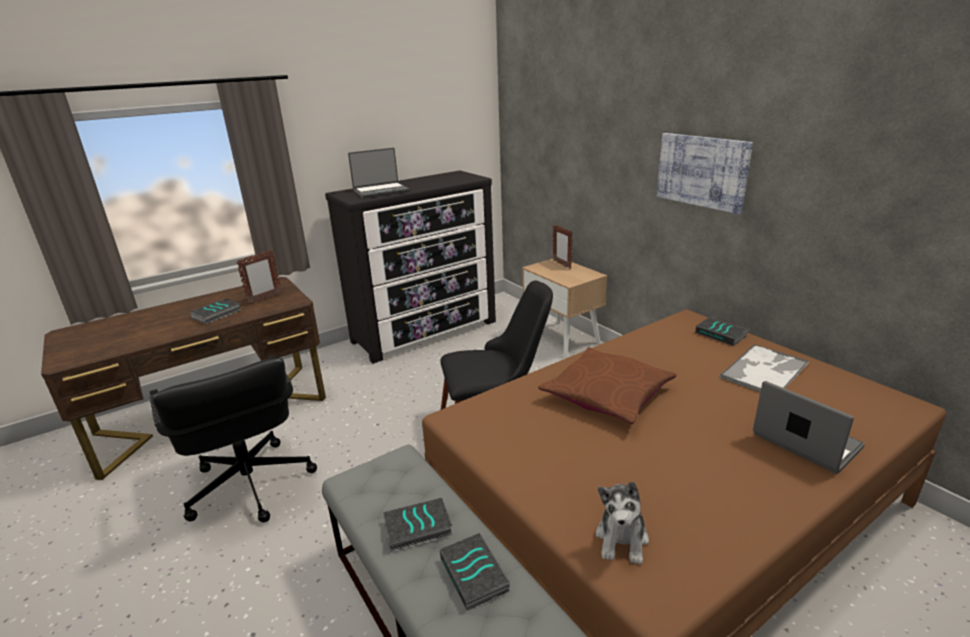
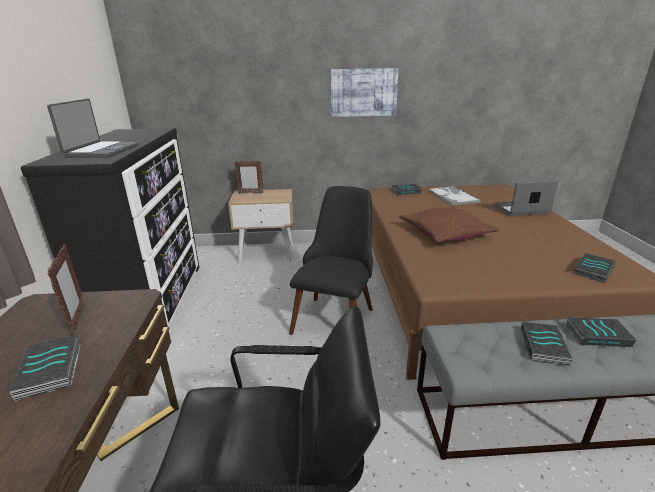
camera: 60 degrees left, 0 degrees up
(622, 539) = (592, 270): plush toy -> book

